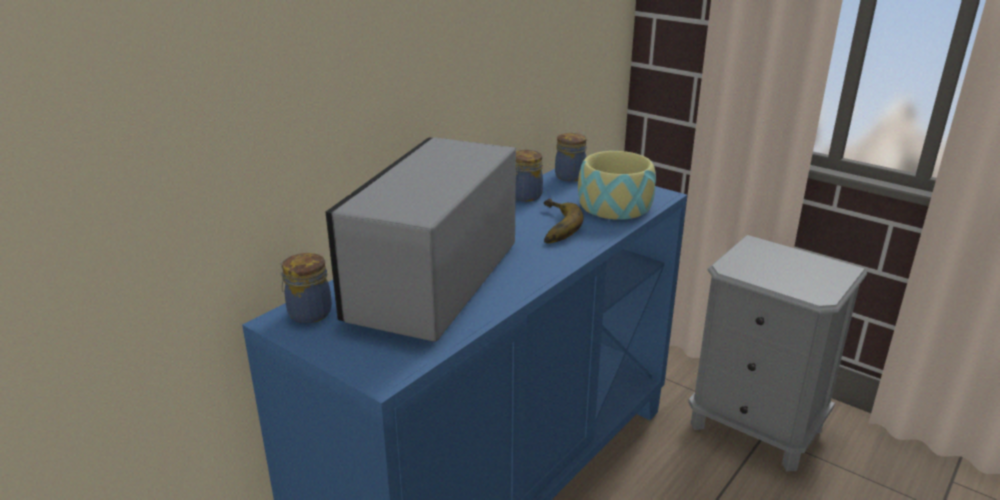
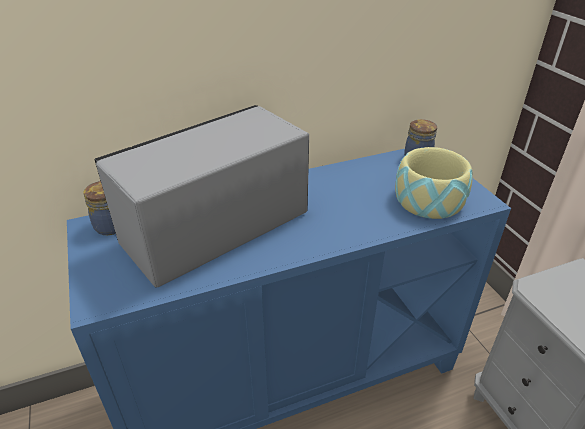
camera: 30 degrees right, 10 degrees up
(524, 196) = (360, 168): jar -> none
(551, 226) = (354, 204): banana -> none

